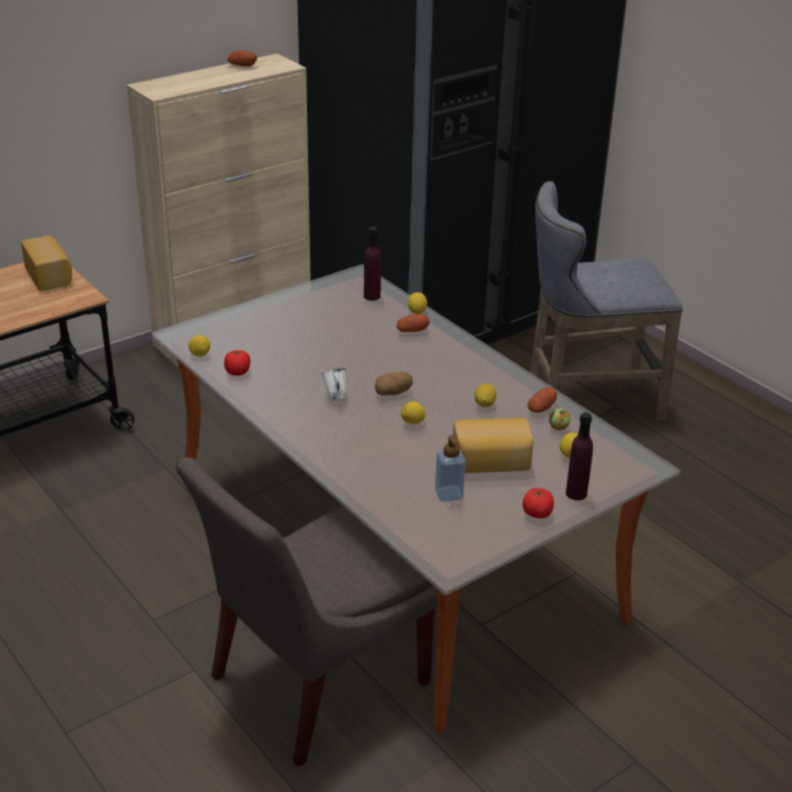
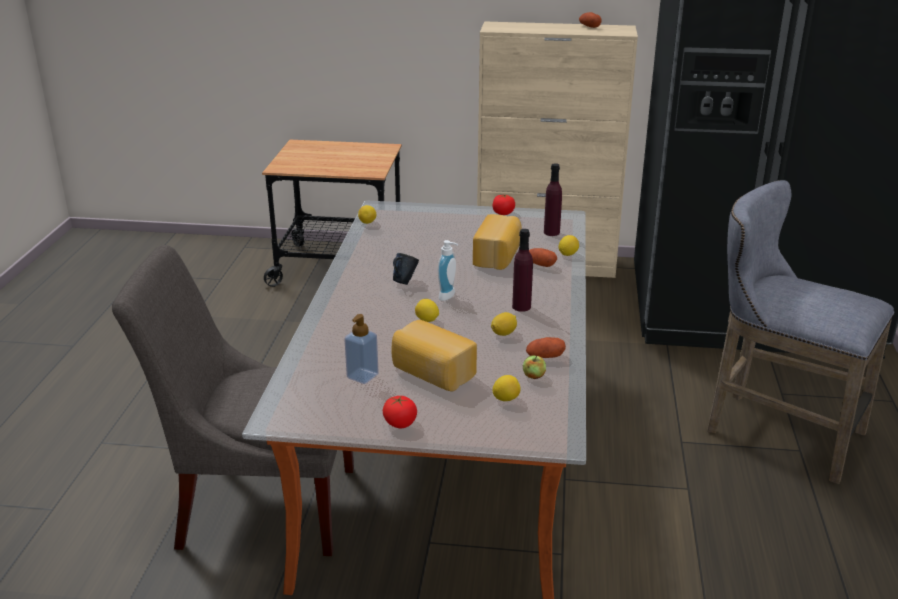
camera: 45 degrees right, 5 degrees down
(50, 276) = (375, 154): bread -> bread (498, 256)
(237, 372) = (371, 241): tomato -> tomato (503, 213)
(335, 397) = (404, 281): white mug -> blue mug
(393, 393) = (449, 296): potato -> soap dispenser
(576, 493) = (457, 427): purple bottle -> purple bottle (521, 307)

